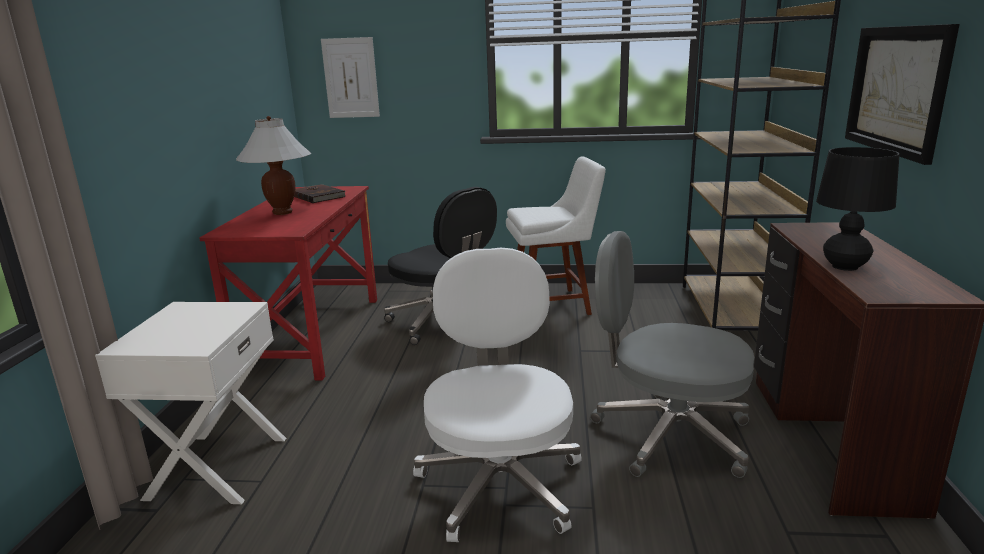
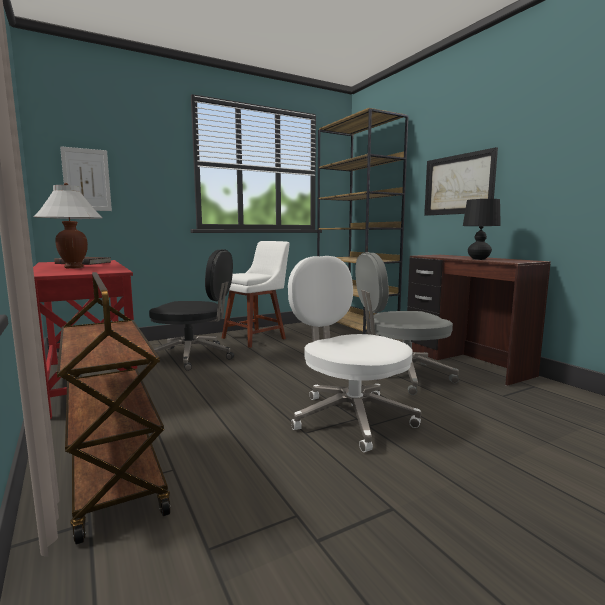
camera: 35 degrees left, 10 degrees down
(216, 467) = (113, 475): white nightstand -> brown cart

